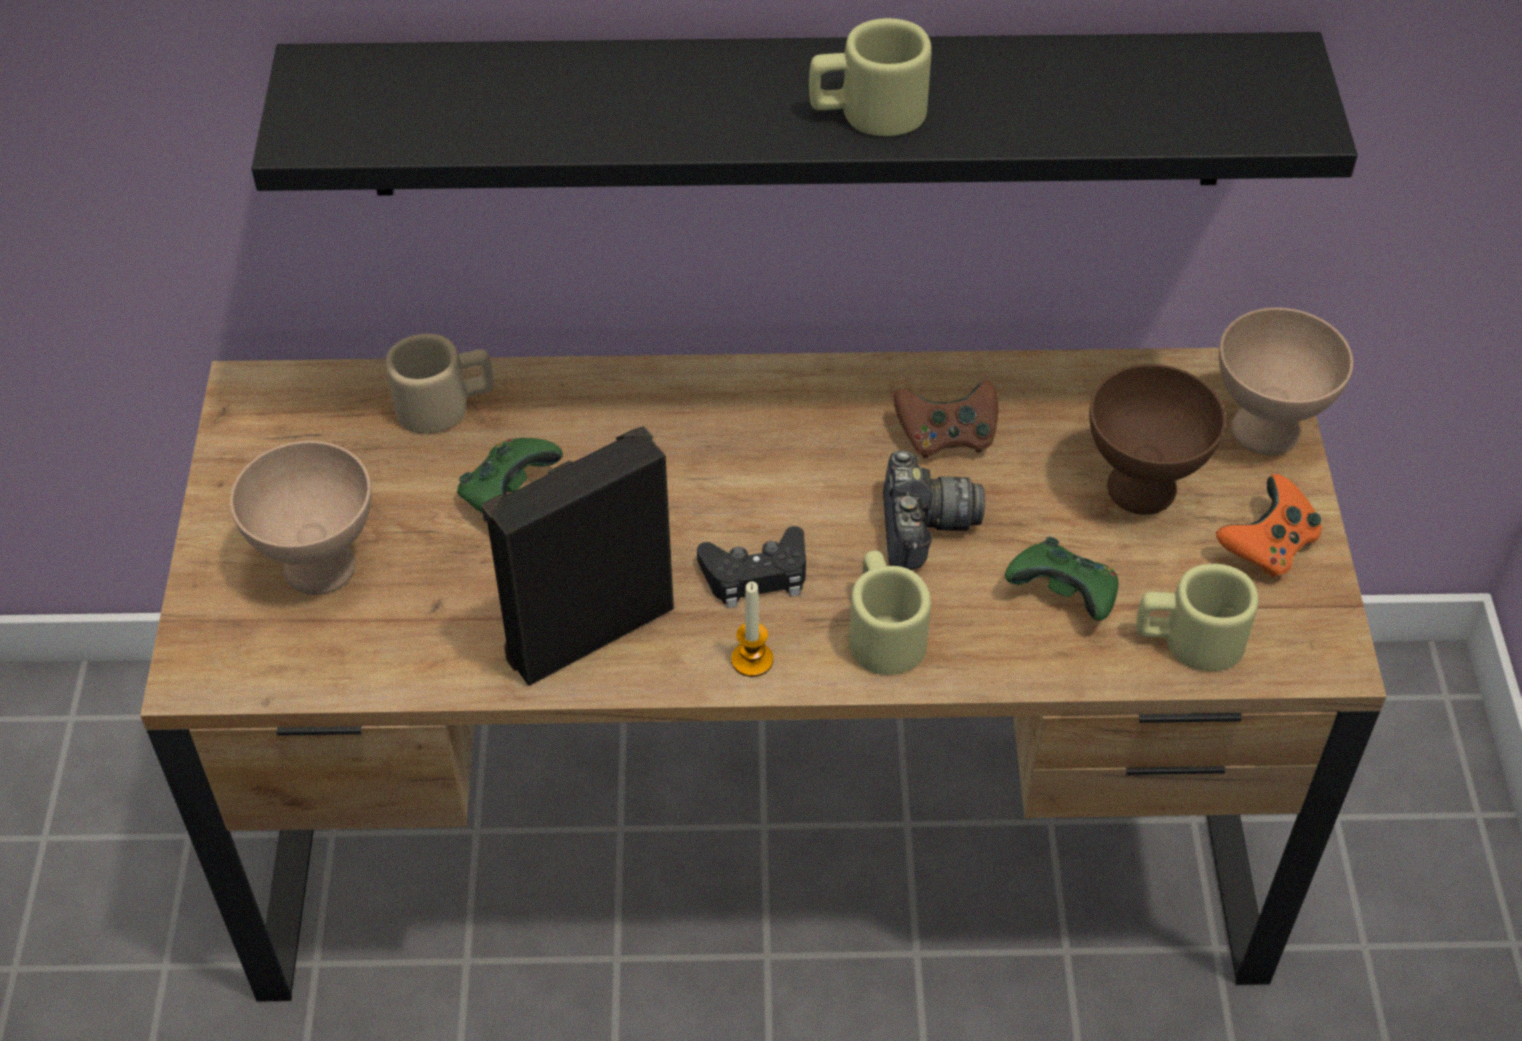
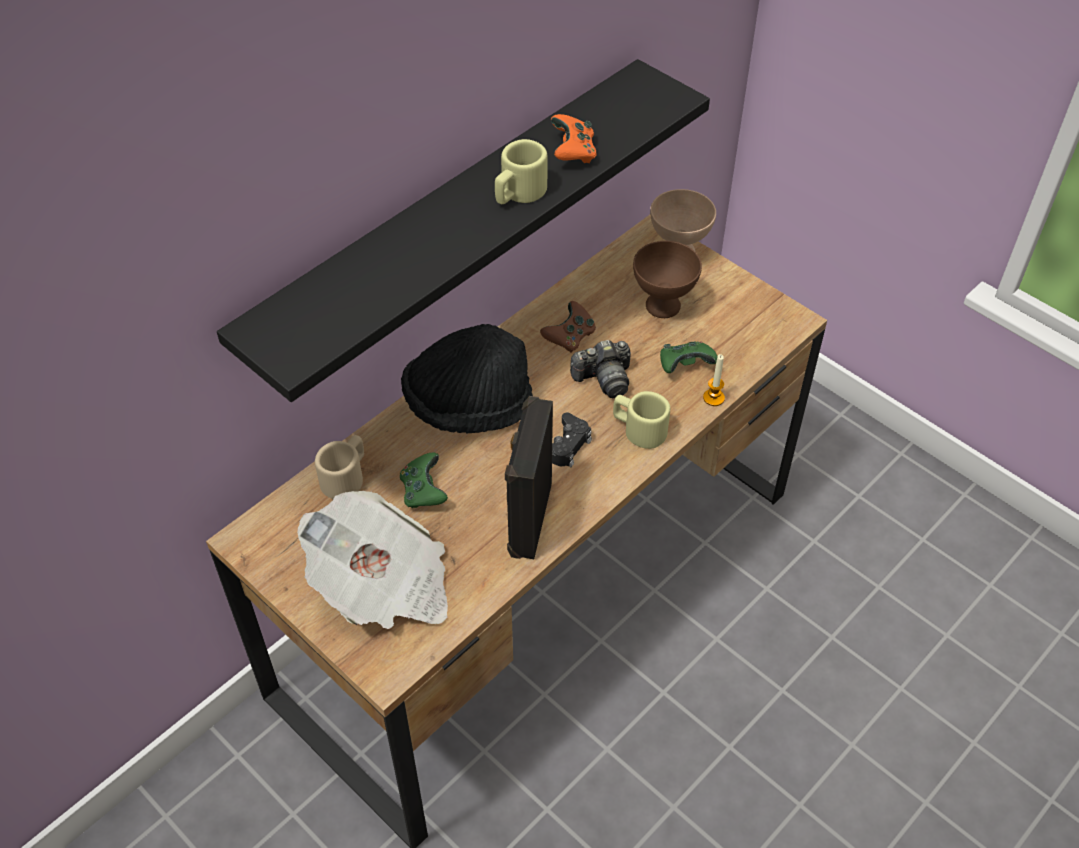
camera: 45 degrees left, 0 degrees up
(322, 569) = (383, 585): beige bowl -> newspaper
(698, 427) = (468, 406): none -> black hat
(752, 660) = (605, 479): candle -> candle (713, 398)
(922, 527) = (604, 379): camera -> camera turned 120 degrees clockwise
(1188, 640) = (744, 349): beige mug -> none
(1267, 546) = (729, 295): orange game controller -> orange game controller (573, 153)

